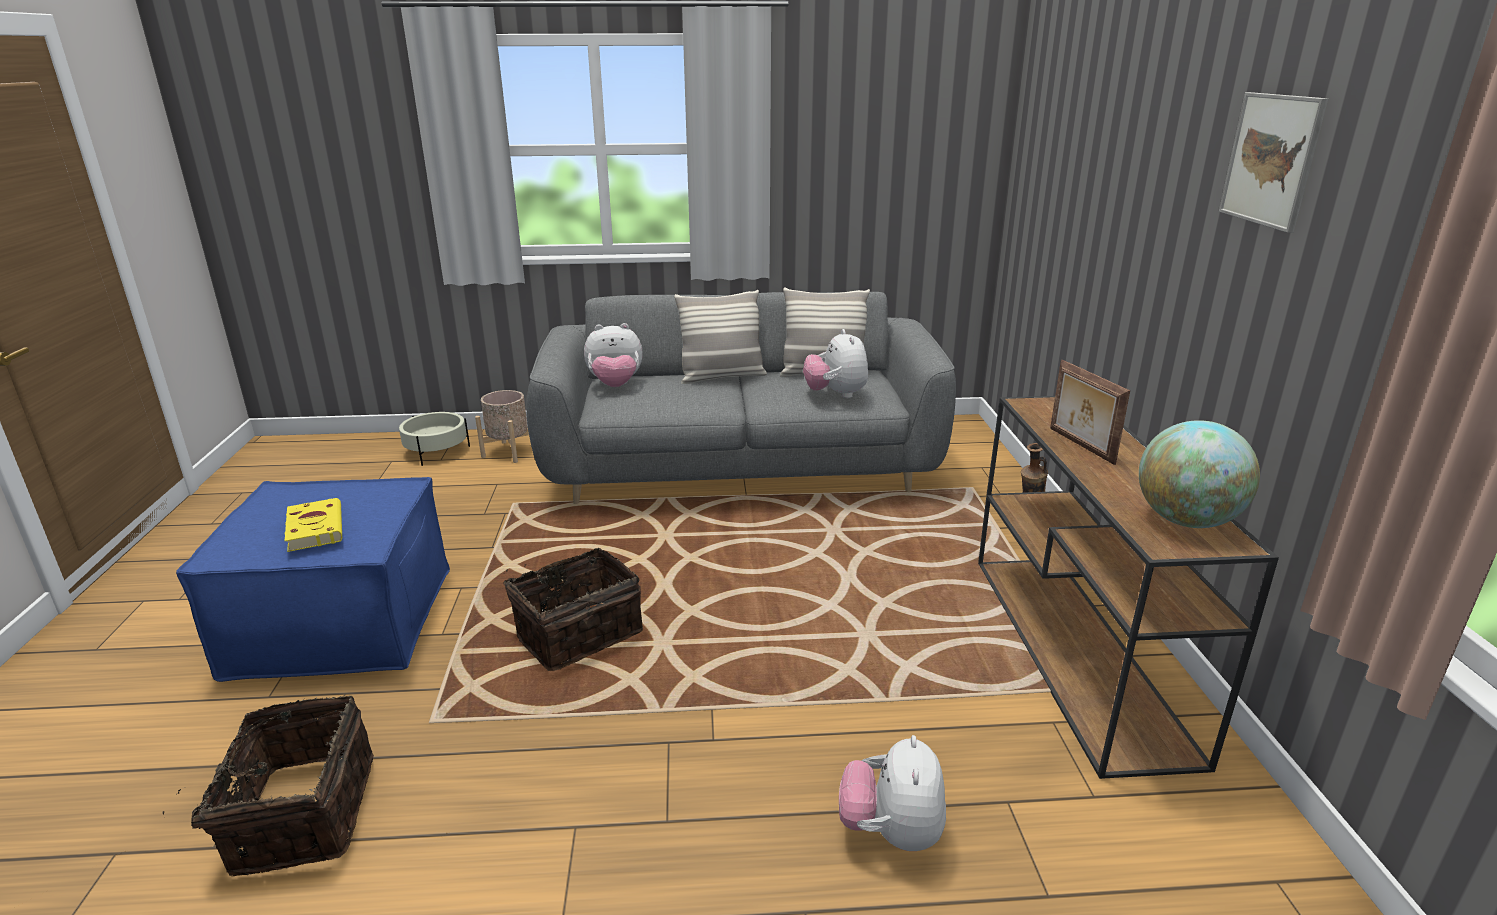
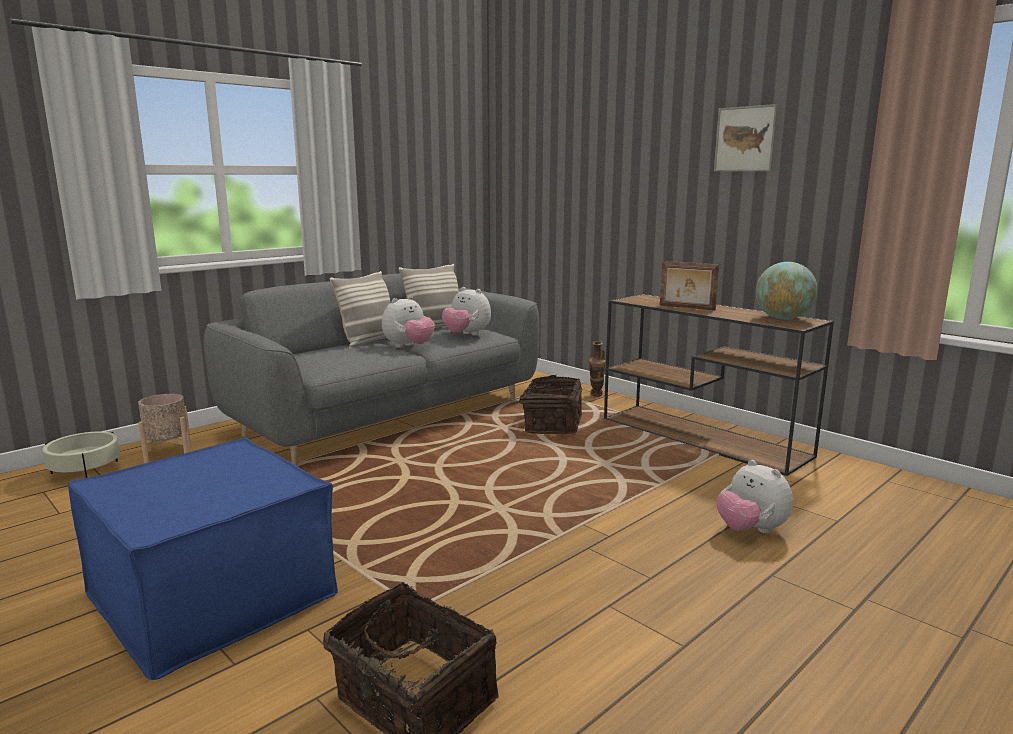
camera: 40 degrees left, 10 degrees down
(315, 528) = (220, 483): yellow book -> none
(577, 633) = (432, 526): basket -> basket (551, 424)
(615, 386) = (299, 358): plush toy -> plush toy (408, 347)

